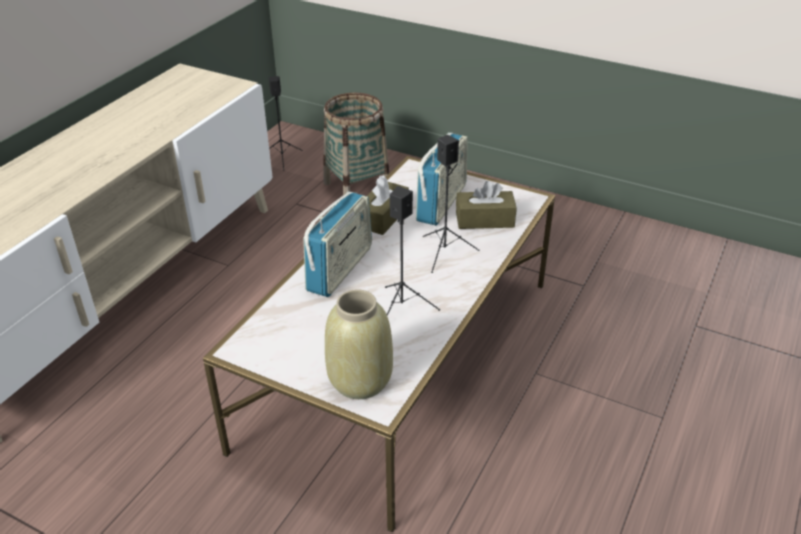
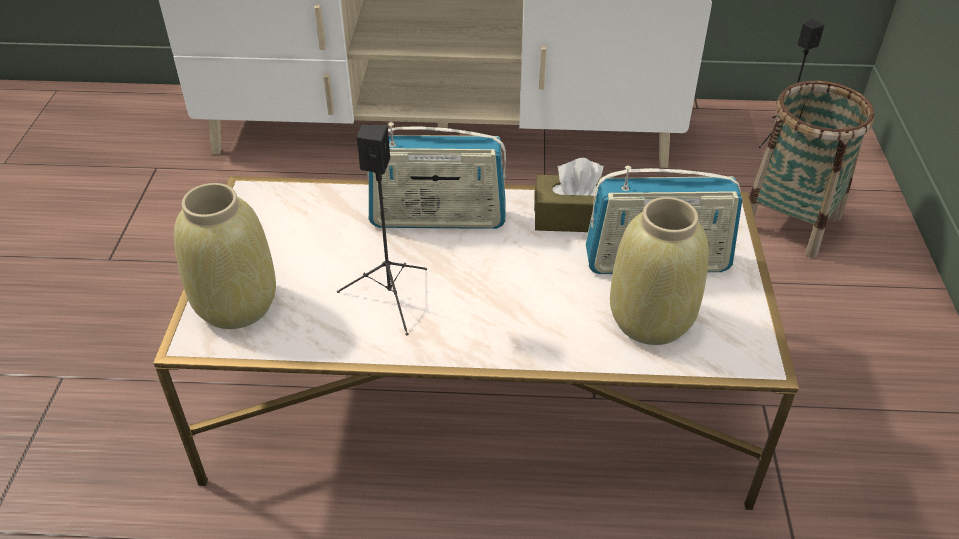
camera: 65 degrees right, 5 degrees up
(445, 252) = (539, 302): black speaker -> none
(484, 220) = (652, 320): brown tissue box -> beige vase

